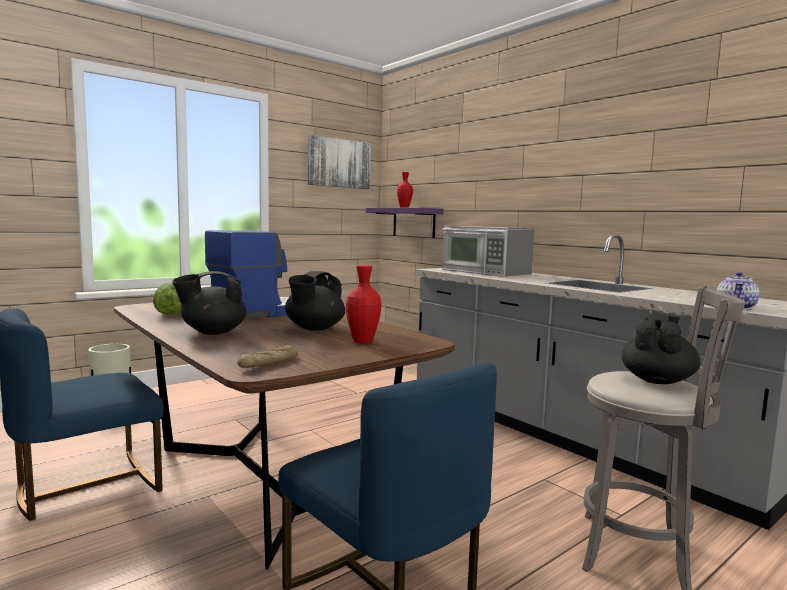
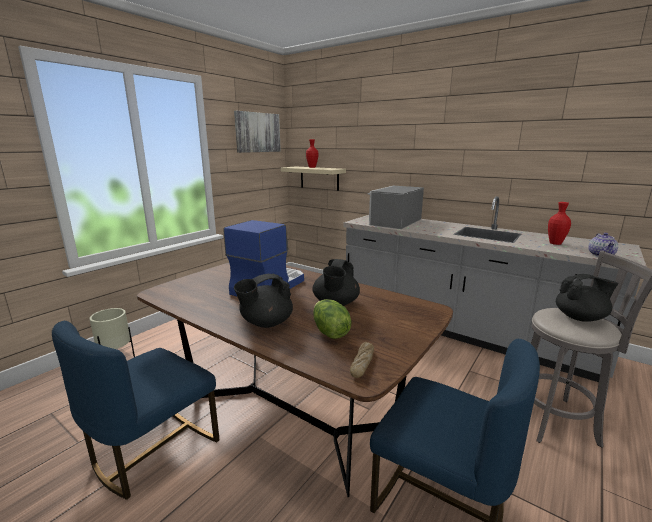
camera: 15 degrees left, 10 degrees up
(172, 313) = (200, 298): lettuce -> lettuce (329, 332)
(362, 341) = (390, 317): red vase -> red vase (555, 243)
(414, 222) = (319, 178): purple shelf -> beige shelf
(485, 272) = (394, 221): microwave -> microwave turned 90 degrees clockwise
(657, 380) = (580, 318): black teapot -> black teapot turned 75 degrees clockwise

